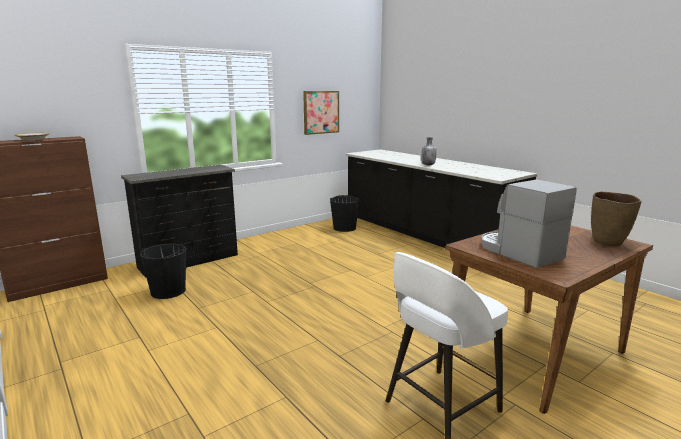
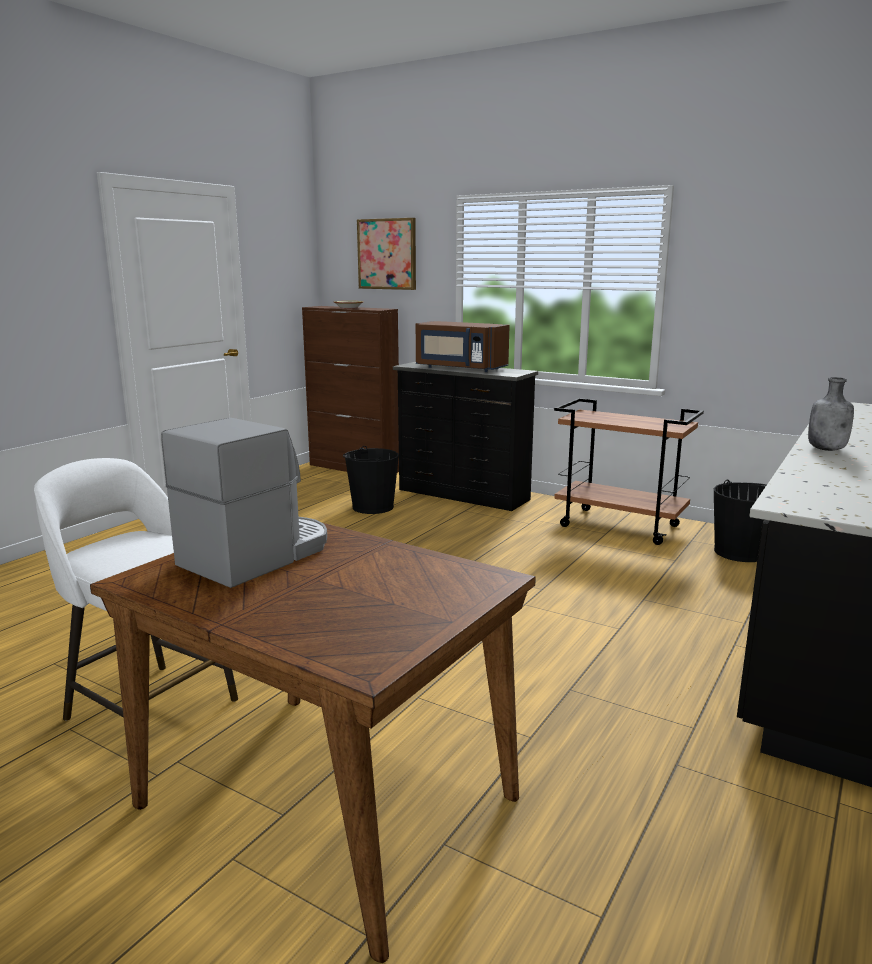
camera: 70 degrees right, 0 degrees up
(179, 172) = (460, 368): none -> brown microwave
(291, 238) = (620, 526): none -> brown cart
(321, 112) = (778, 303): picture -> picture (387, 254)
(608, 242) = (361, 638): brown vase -> none

